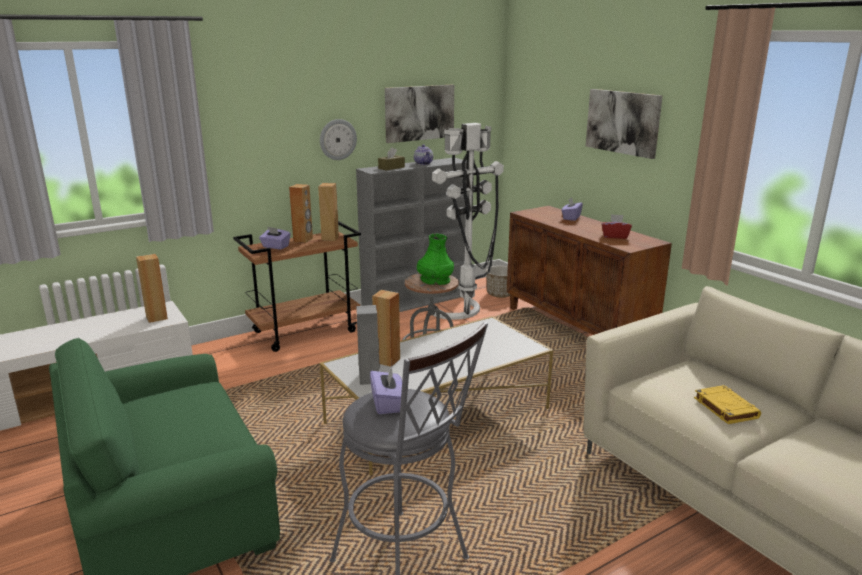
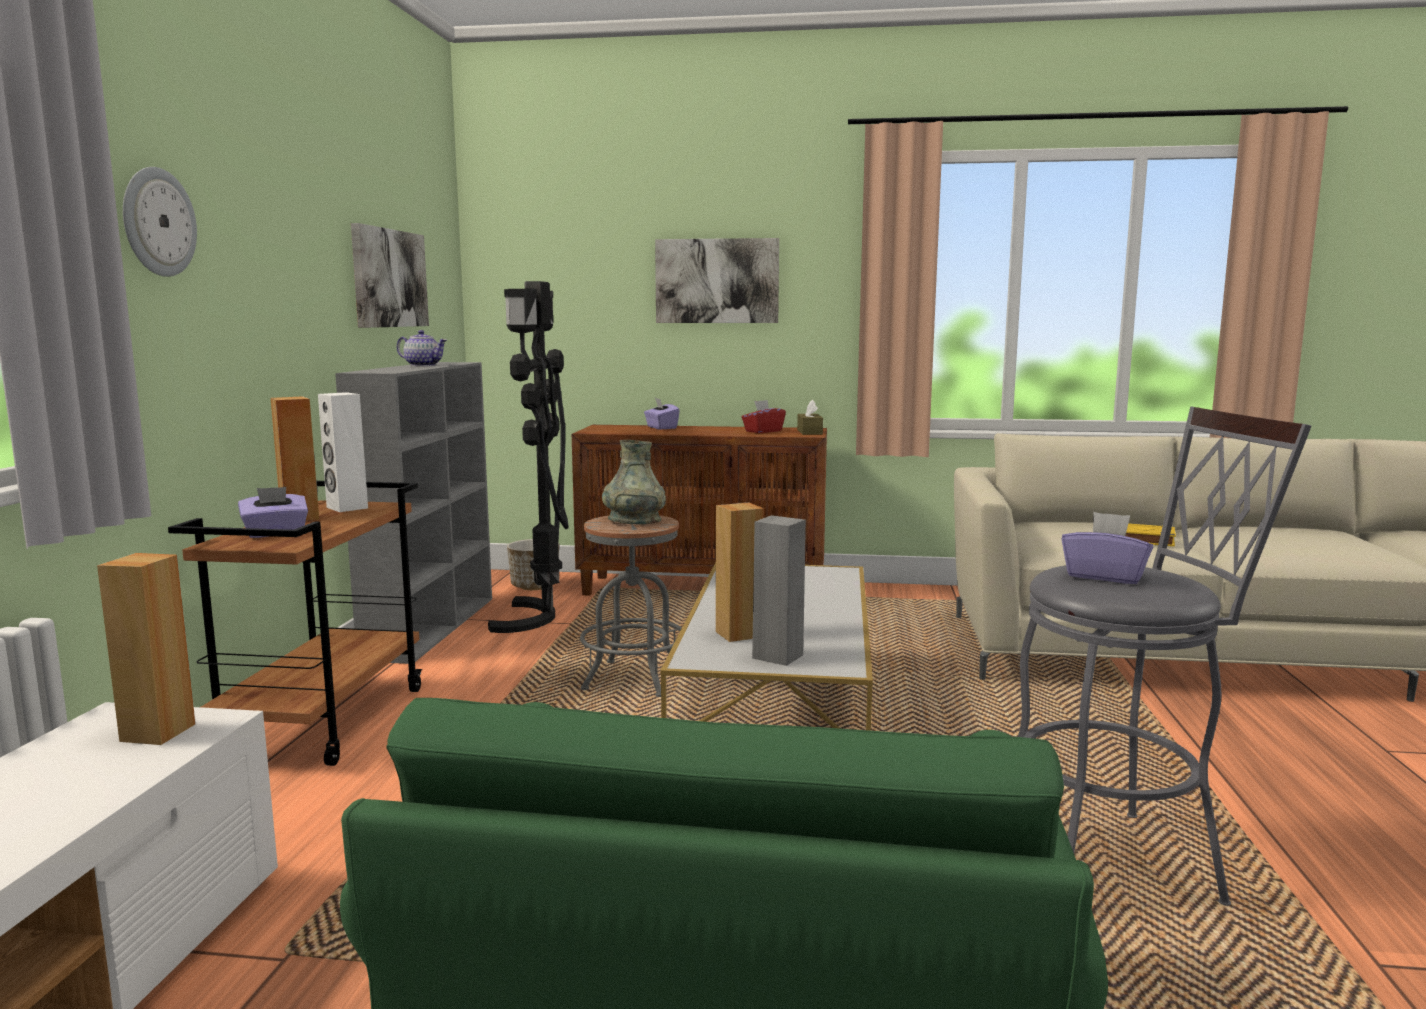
camera: 50 degrees left, 10 degrees down
(330, 238) = (346, 508): brown speaker -> white speaker
(337, 139) = (302, 313): wall clock -> wall clock (157, 222)
(391, 168) = (395, 369): brown tissue box -> brown tissue box (809, 432)
(435, 280) = (634, 521): green vase -> grey vase
(464, 315) = (541, 619): white floor lamp -> black floor lamp

